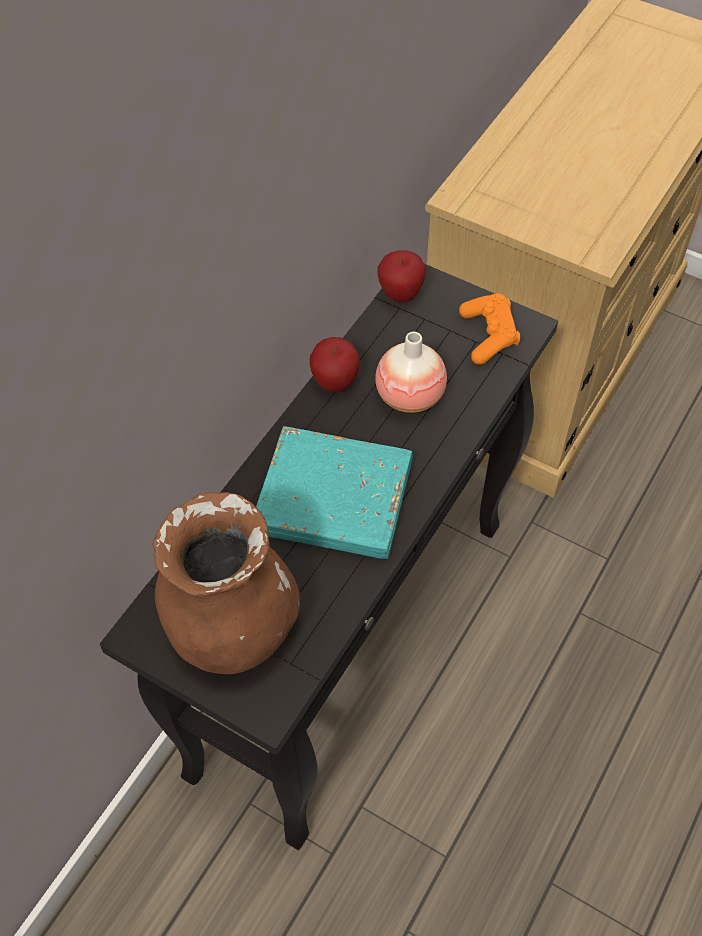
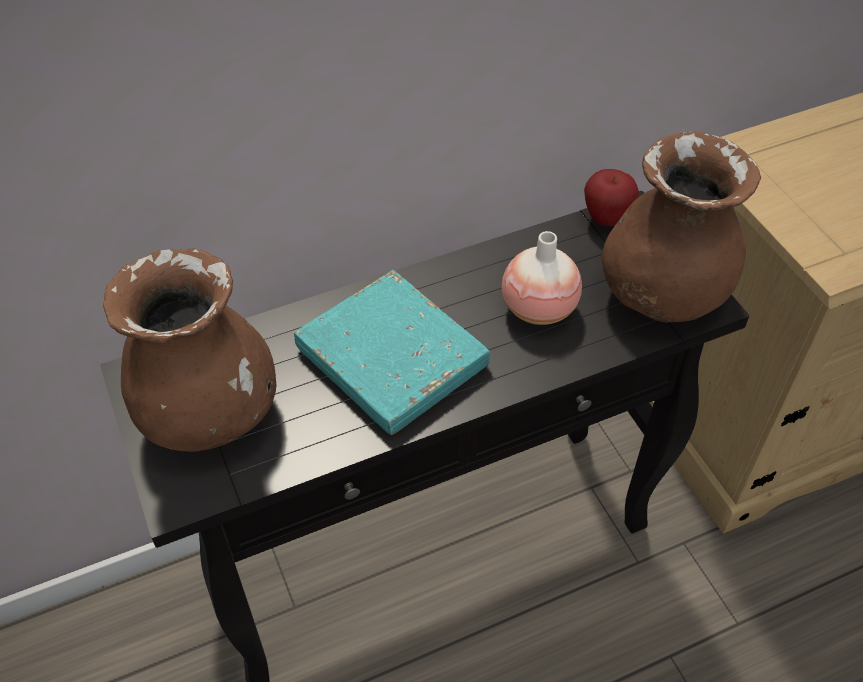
camera: 35 degrees right, 5 degrees down
(335, 383) = (479, 263): apple -> none
(488, 336) = (662, 295): orange game controller -> brown vase

